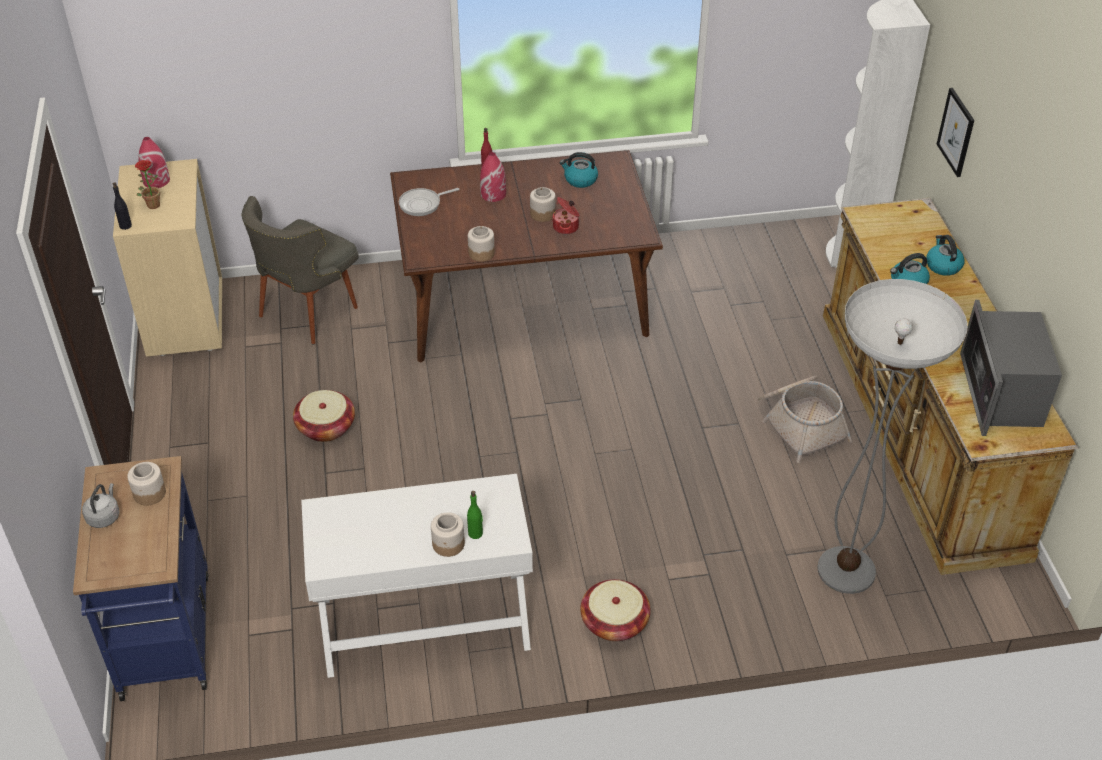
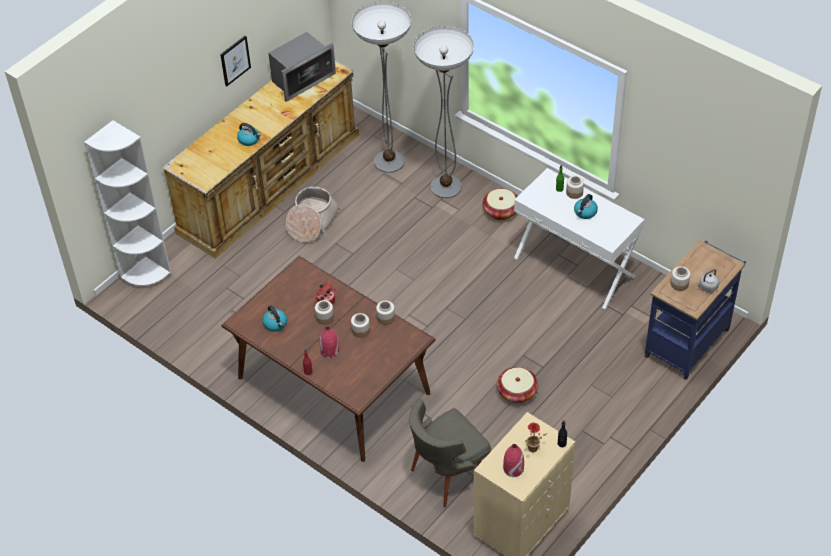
camera: 130 degrees left, 5 degrees up
(309, 312) = (448, 475): grey chair -> grey chair turned 150 degrees clockwise
(422, 204) = (372, 374): frying pan -> none
(490, 227) = (361, 330): none -> jar
(728, 597) = (446, 187): none -> floor lamp
(942, 265) = (221, 135): kettle -> kettle (585, 212)
(956, 132) = (158, 119): picture -> picture (235, 60)

